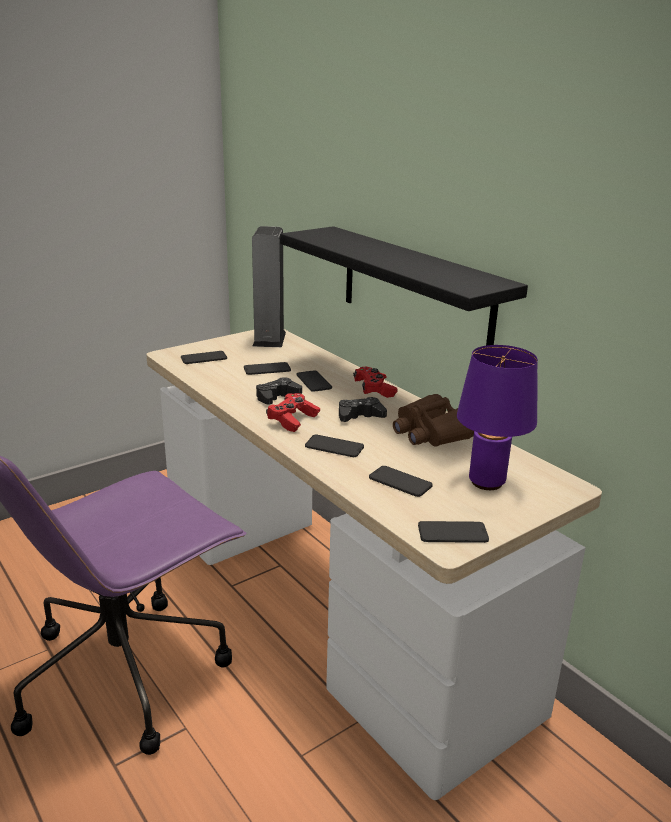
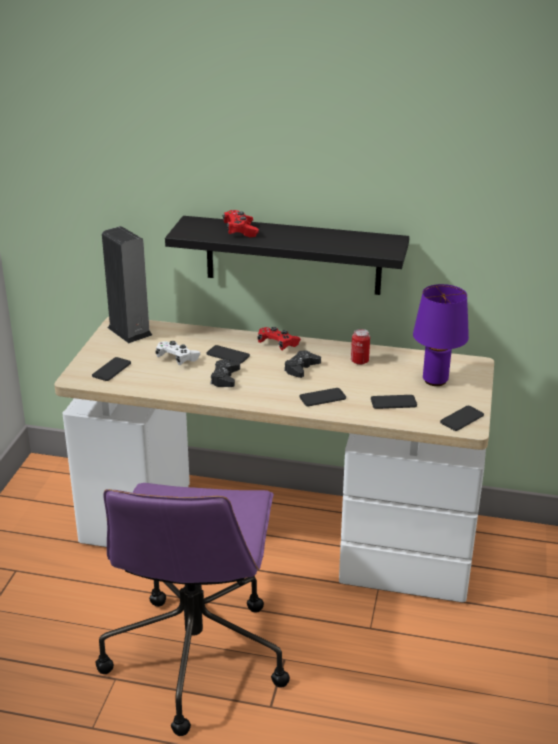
camera: 40 degrees left, 5 degrees up
(267, 369) = (177, 359): phone -> white game controller
(292, 420) = (266, 391): red game controller -> red game controller (240, 231)
(431, 432) = (359, 361): brown binoculars -> can

